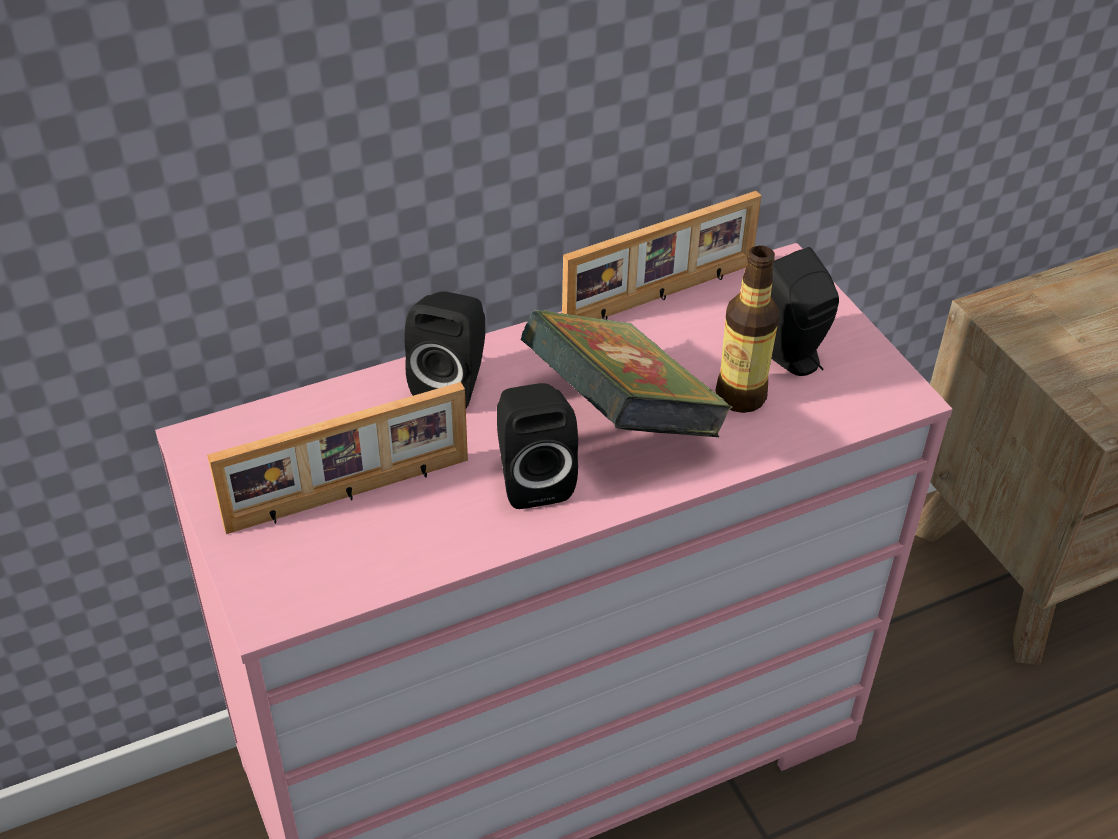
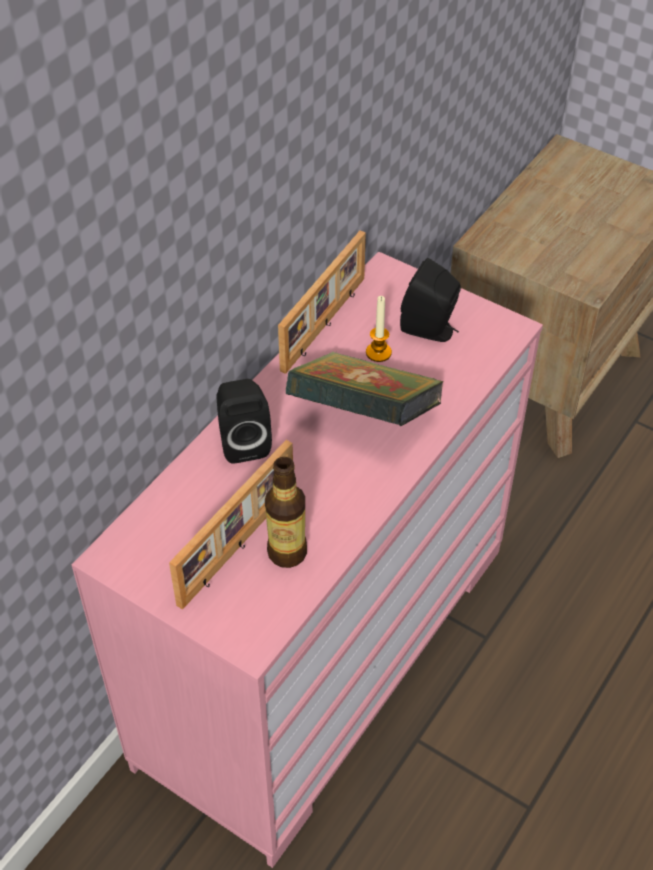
camera: 30 degrees left, 5 degrees up
(532, 478) = (342, 481): black speaker -> none
(701, 354) = (378, 352): none -> candle
(741, 396) = (422, 370): bottle -> bottle (287, 552)

